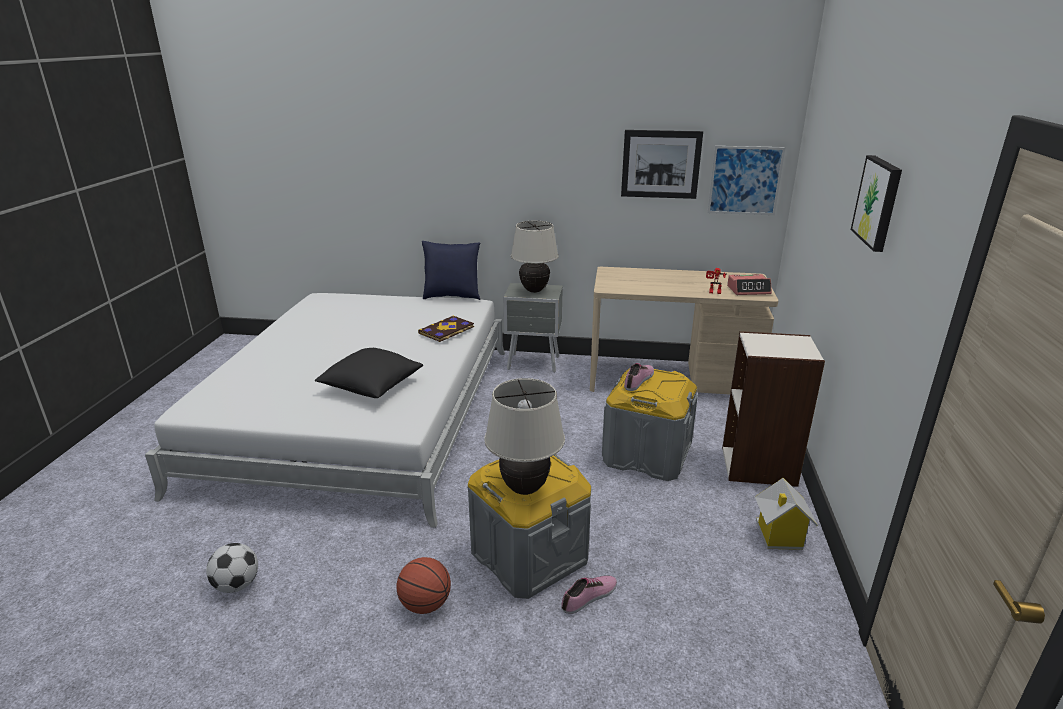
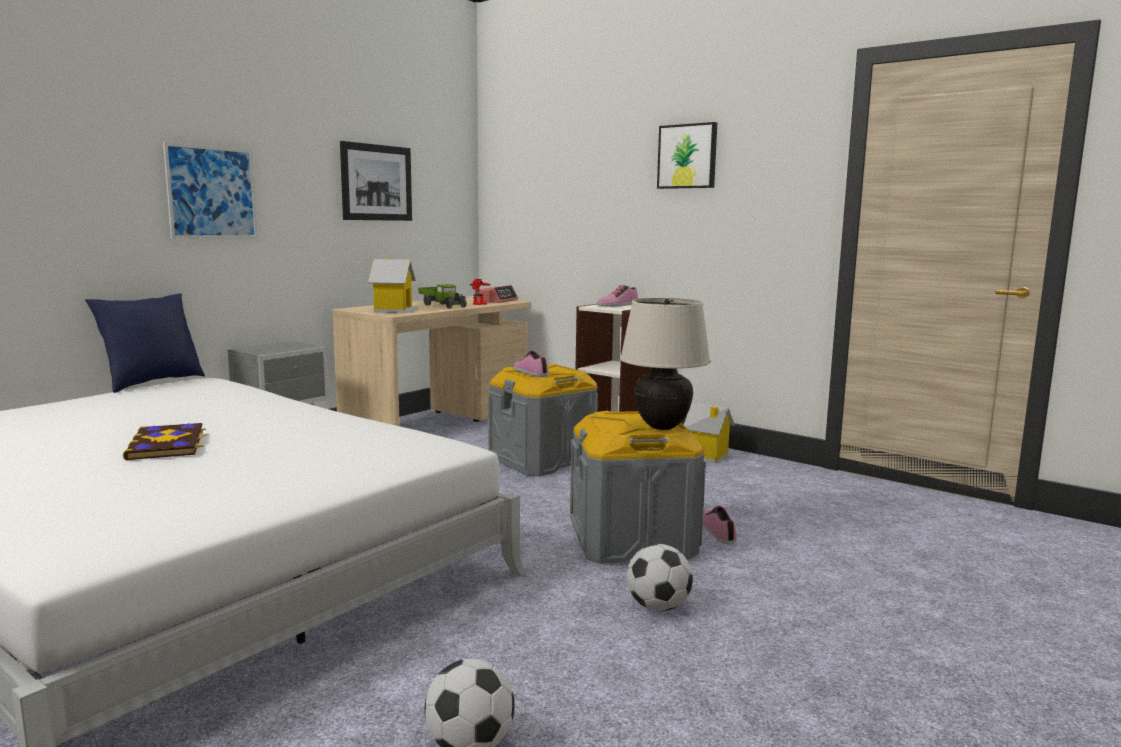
camera: 60 degrees left, 15 degrees down
(371, 387) = (308, 447): black pillow -> none
(425, 605) = (657, 607): basketball -> football
(447, 330) = (249, 397): book -> book (168, 444)
(534, 290) = (278, 347): beige table lamp -> none
(624, 282) = (394, 310): none -> toy house
(680, 285) = (443, 305): none -> toy truck
(745, 180) = (446, 201): picture -> picture (212, 192)
(784, 343) = (617, 305): none -> shoe

